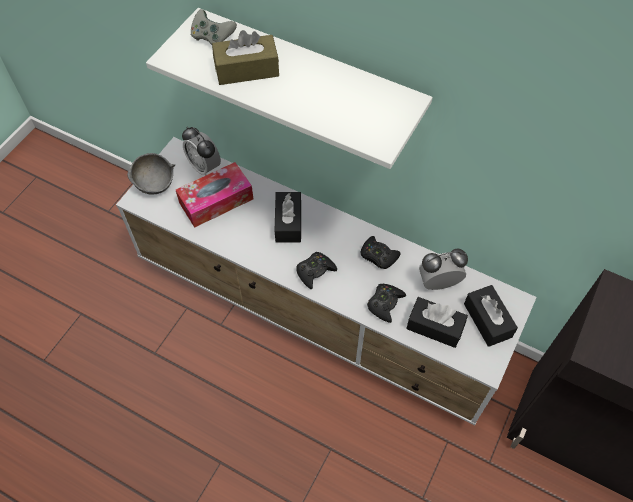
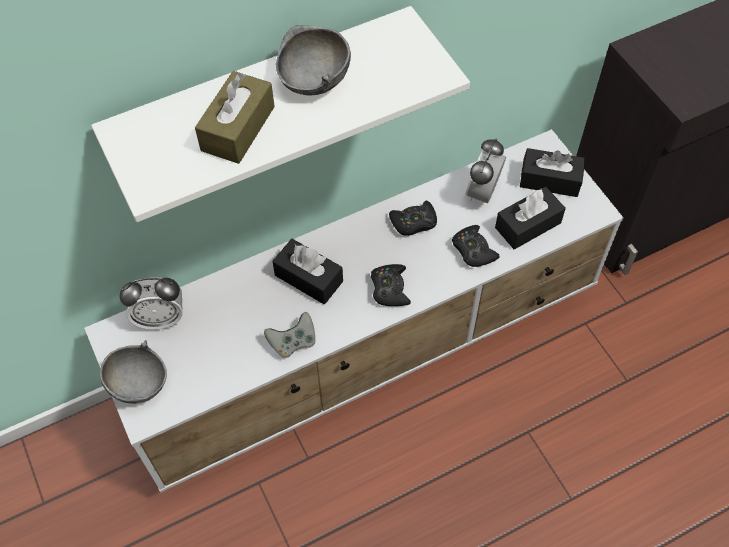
camera: 55 degrees left, 0 degrees up
(212, 38) = (157, 134): grey game controller -> grey game controller (293, 342)
(216, 201) = (220, 332): tissue box -> none
(316, 83) = (313, 81): none -> grey bowl

